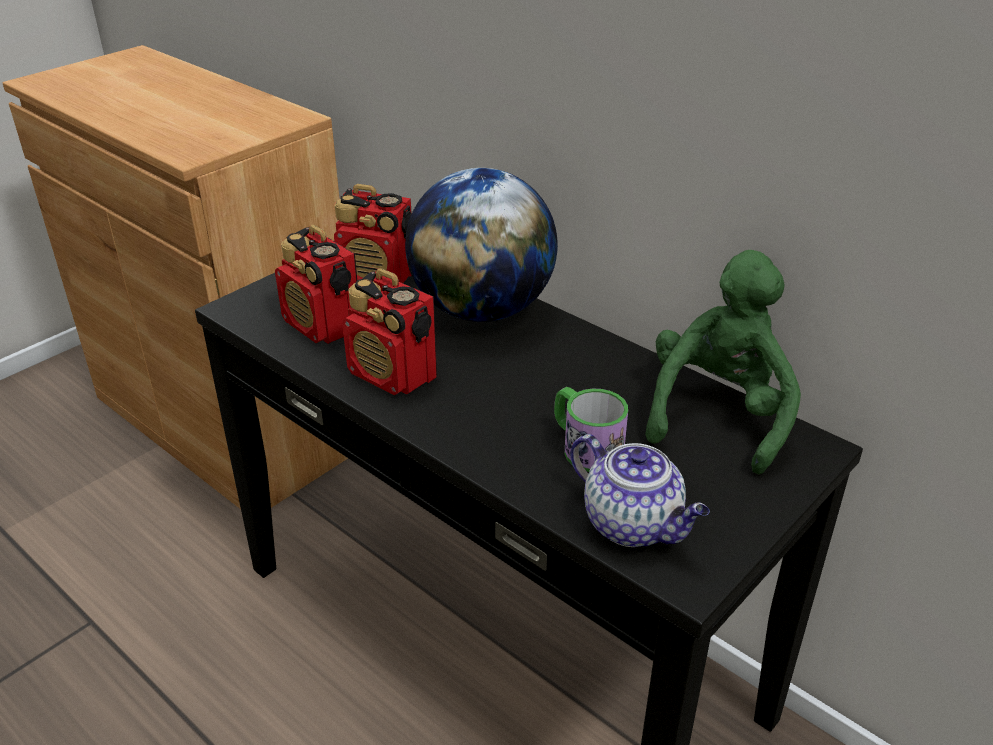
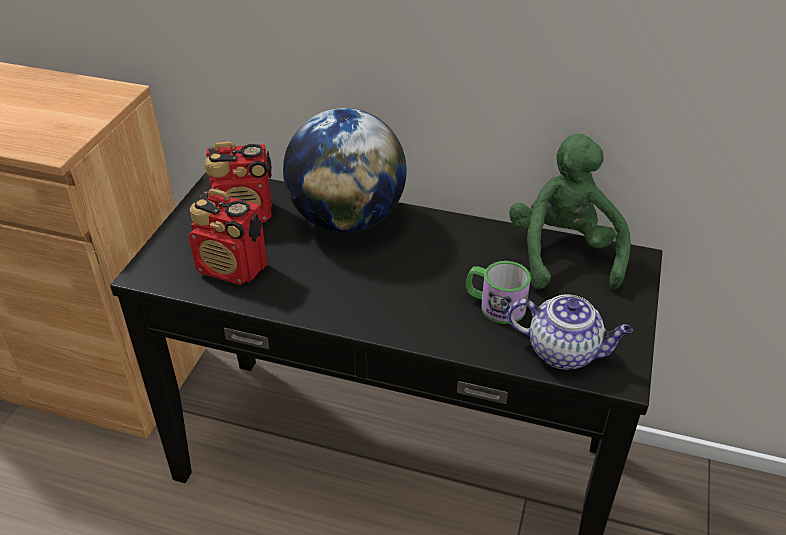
camera: 25 degrees left, 5 degrees up
(393, 375) = (320, 293): radio -> none

